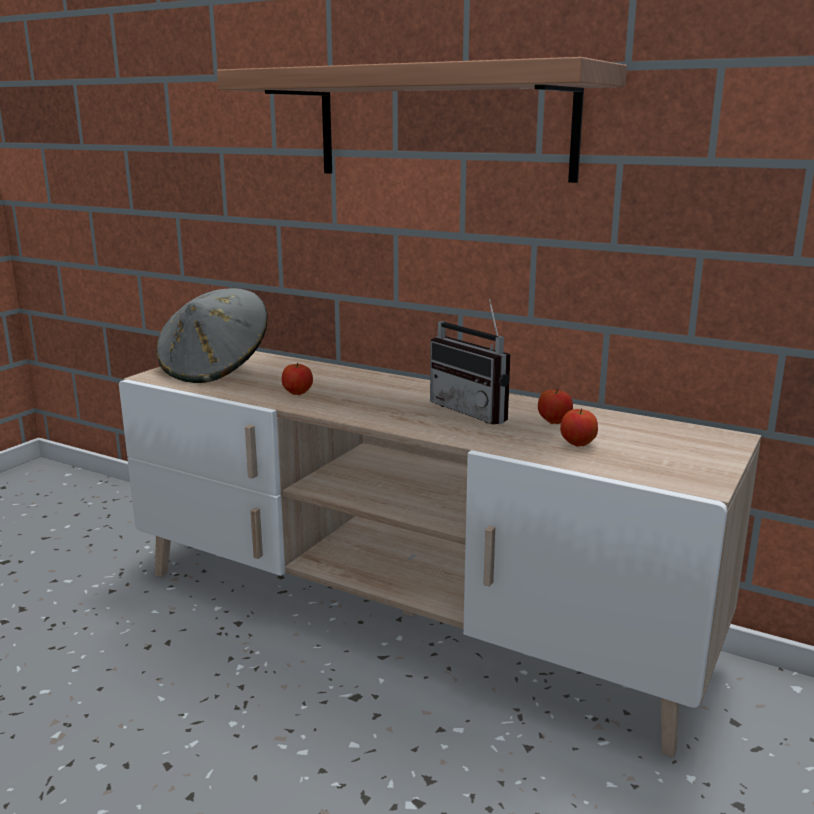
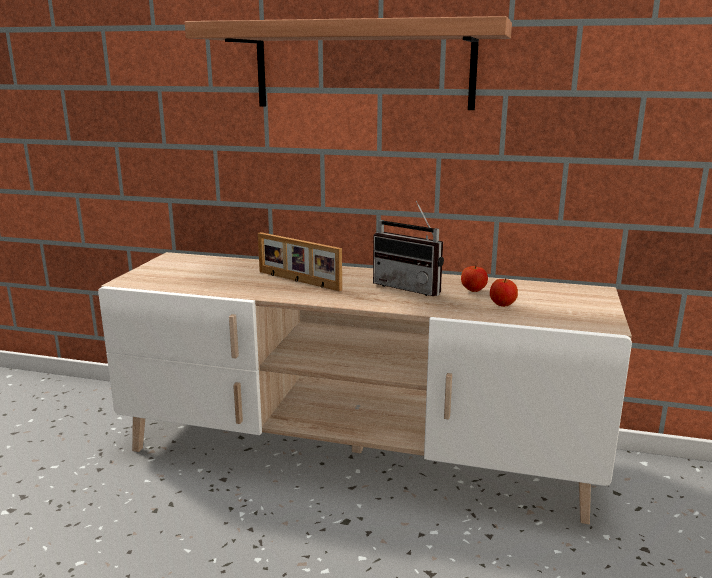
camera: 15 degrees left, 0 degrees up
(215, 369) = (177, 272): grey hat -> none
(297, 393) = (262, 286): apple -> none
(343, 391) = (298, 281): none -> picture frame

